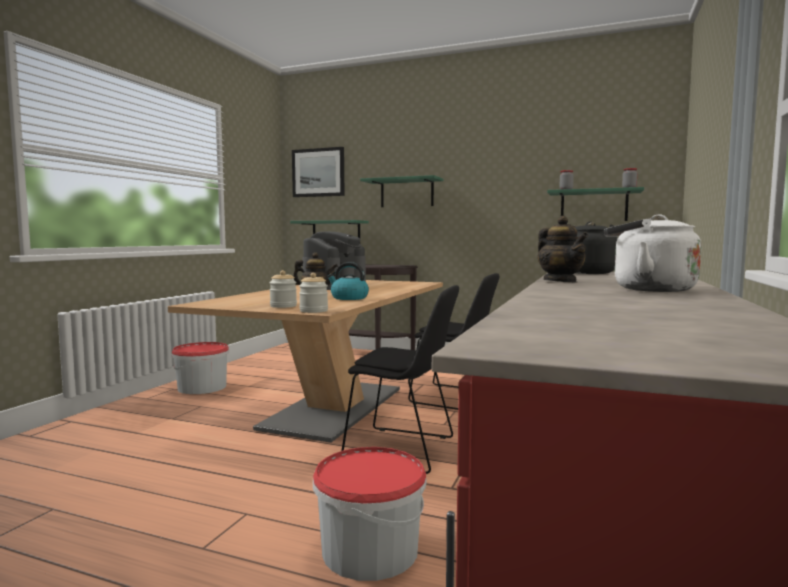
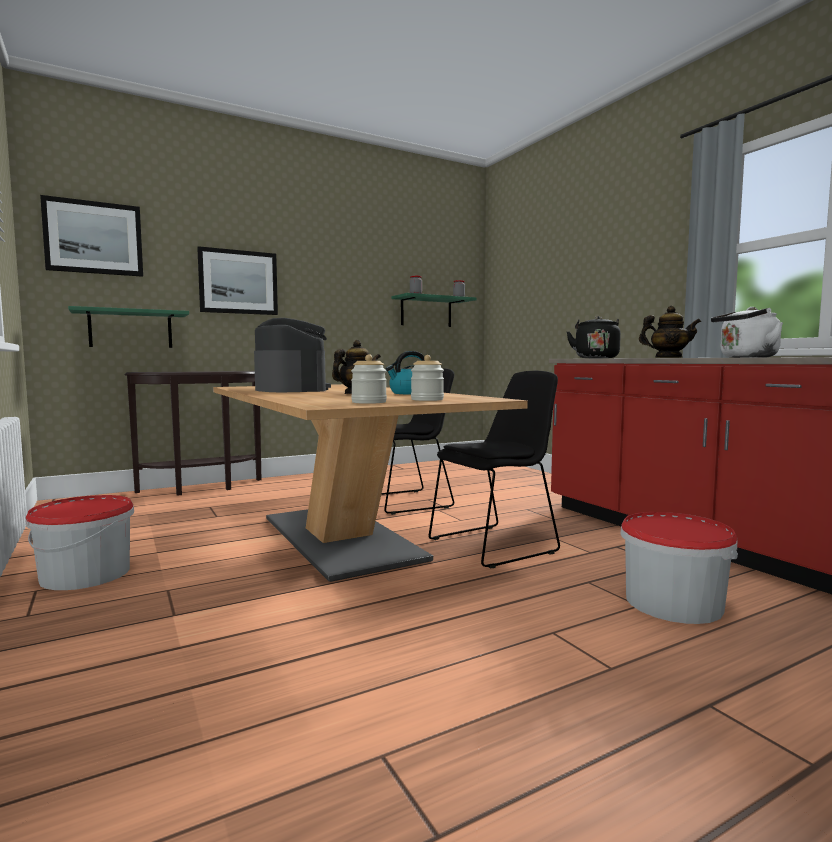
camera: 50 degrees left, 0 degrees up
(313, 311) = (487, 399): jar -> jar (369, 402)
(407, 193) = (238, 282): green shelf -> picture

